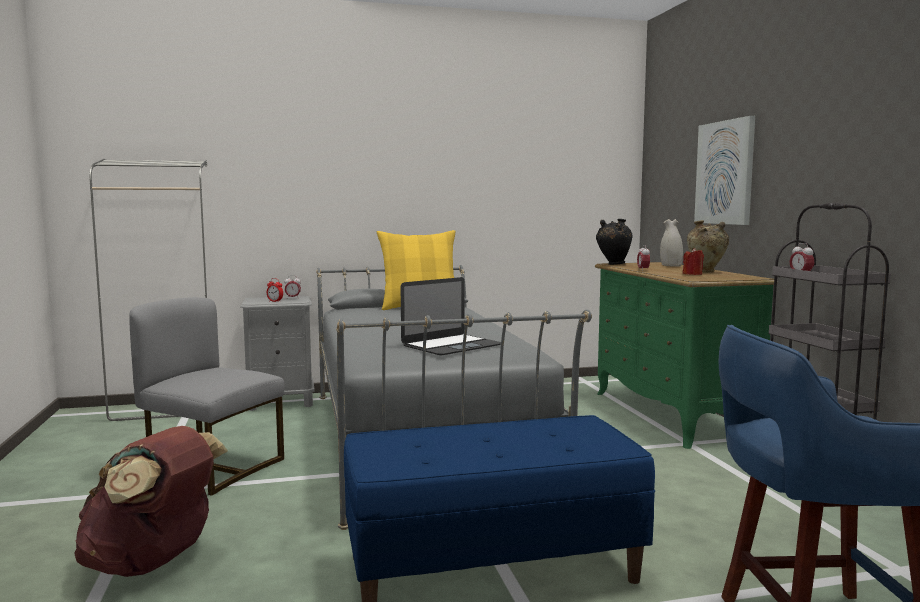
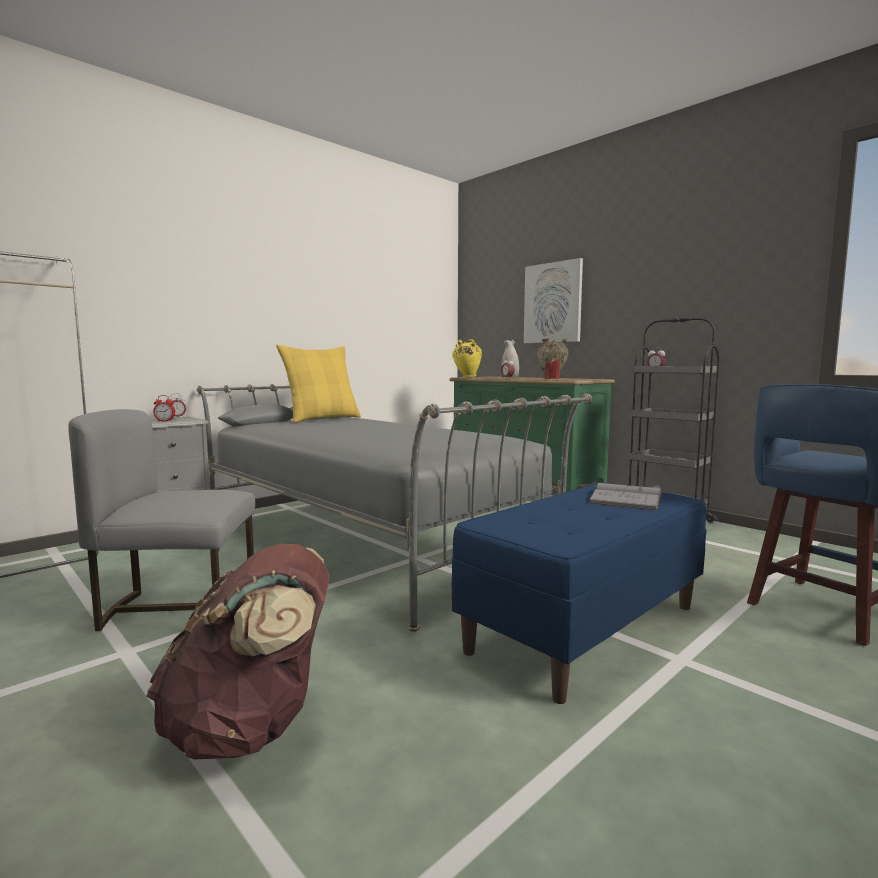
camera: 30 degrees left, 0 degrees up
(452, 345) = (446, 438): laptop -> none
(567, 436) = (626, 497): none -> grey book
(613, 264) = (467, 377): black vase -> yellow vase

